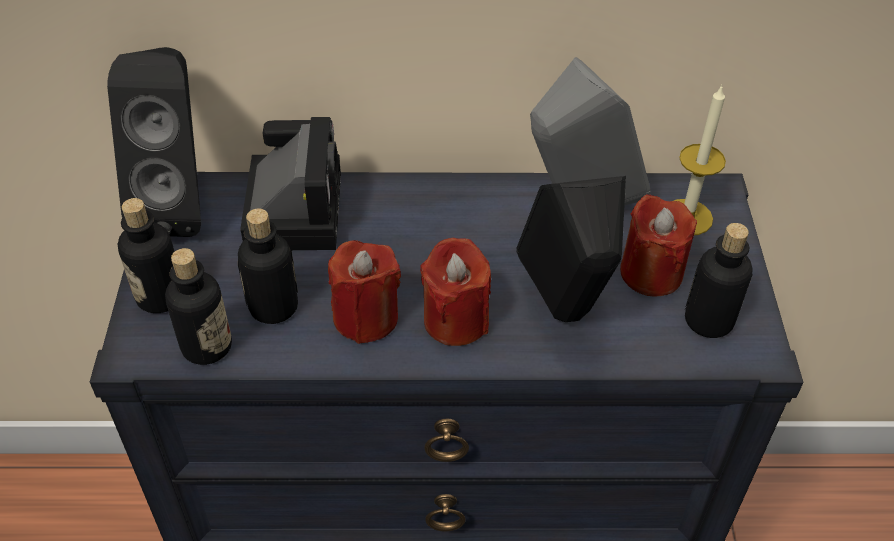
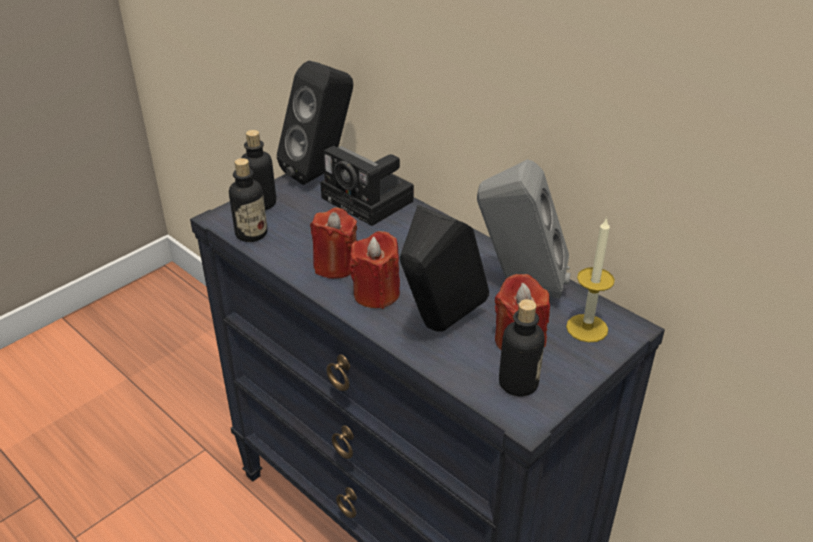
camera: 45 degrees right, 10 degrees down
(273, 307) = (301, 236): bottle -> none
(293, 207) = (370, 200): camera -> camera turned 90 degrees clockwise

